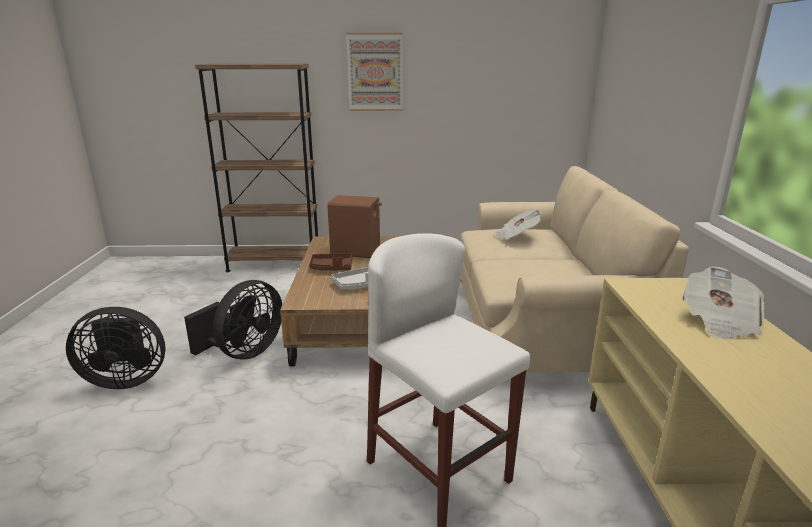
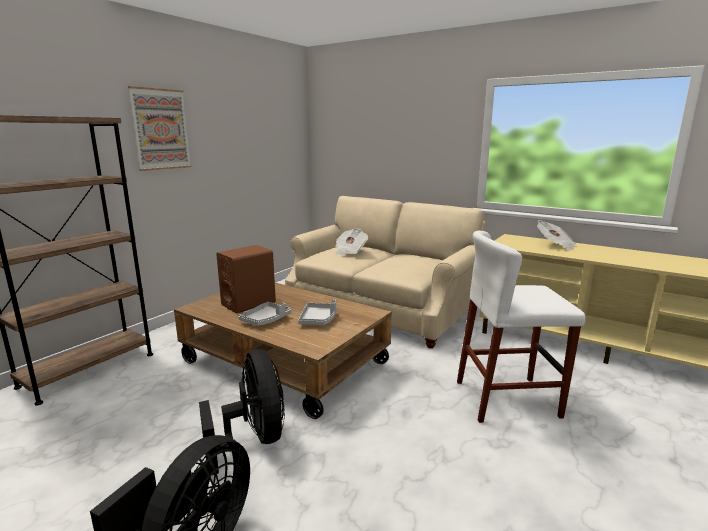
camera: 55 degrees left, 5 degrees down
(331, 268) = (266, 320): brown tray -> grey tray

